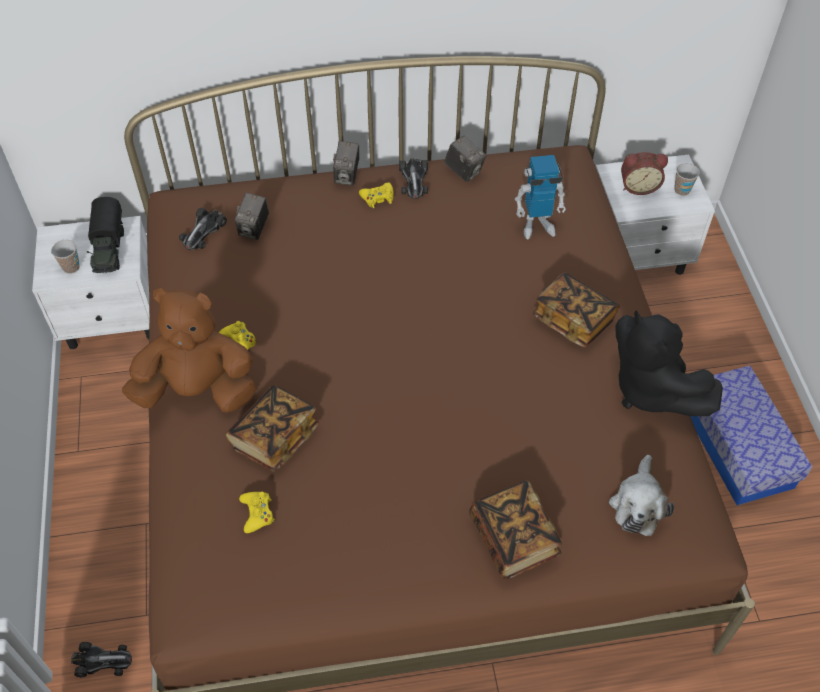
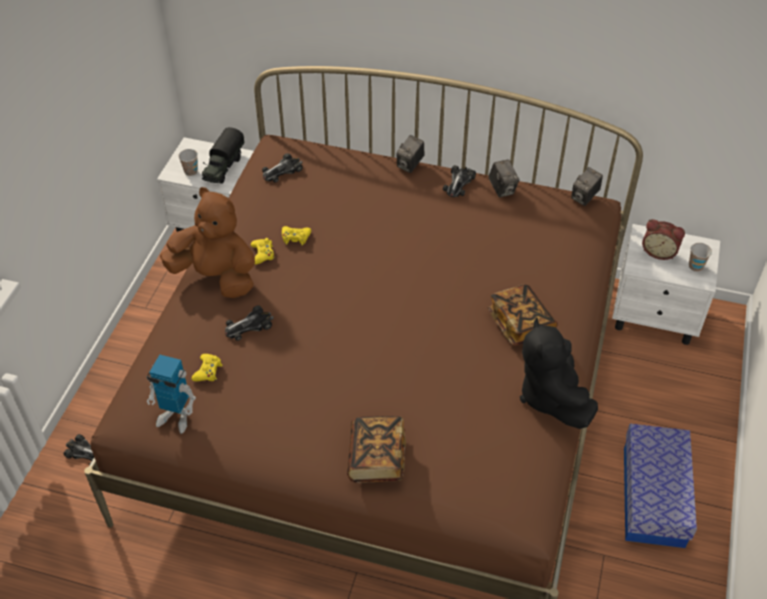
camera: 25 degrees right, 5 degrees down
(254, 229) = (319, 180): camera -> camera (584, 197)
(274, 437) = (249, 326): book -> toy car
(378, 198) = (423, 187): yellow game controller -> yellow game controller (295, 238)
(537, 225) = (535, 246): toy robot -> toy robot (175, 417)
(638, 504) = (487, 472): plush toy -> none

